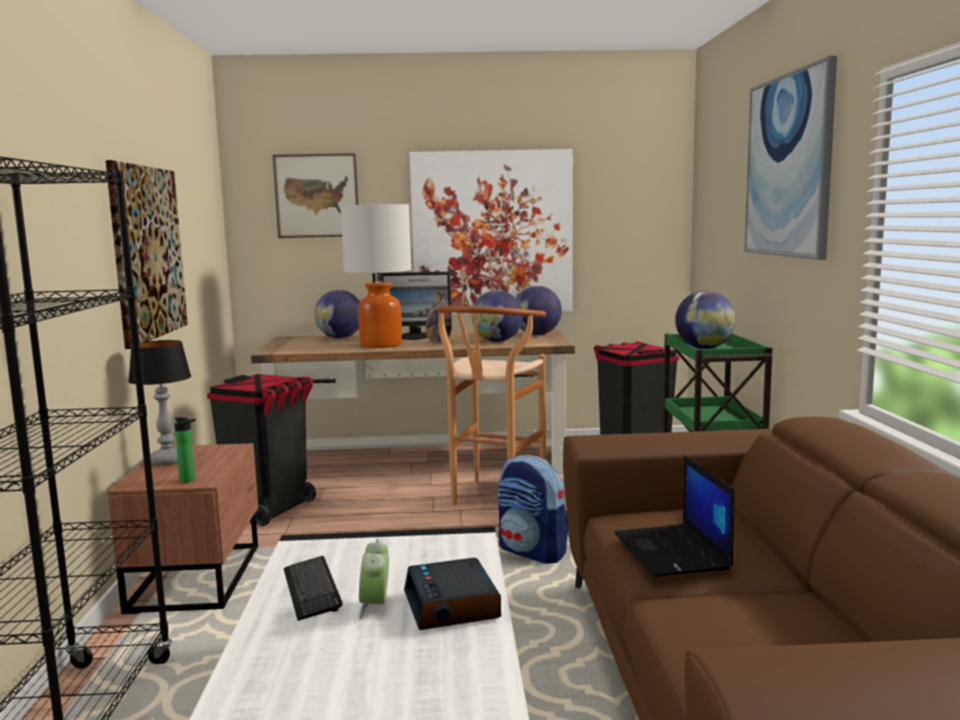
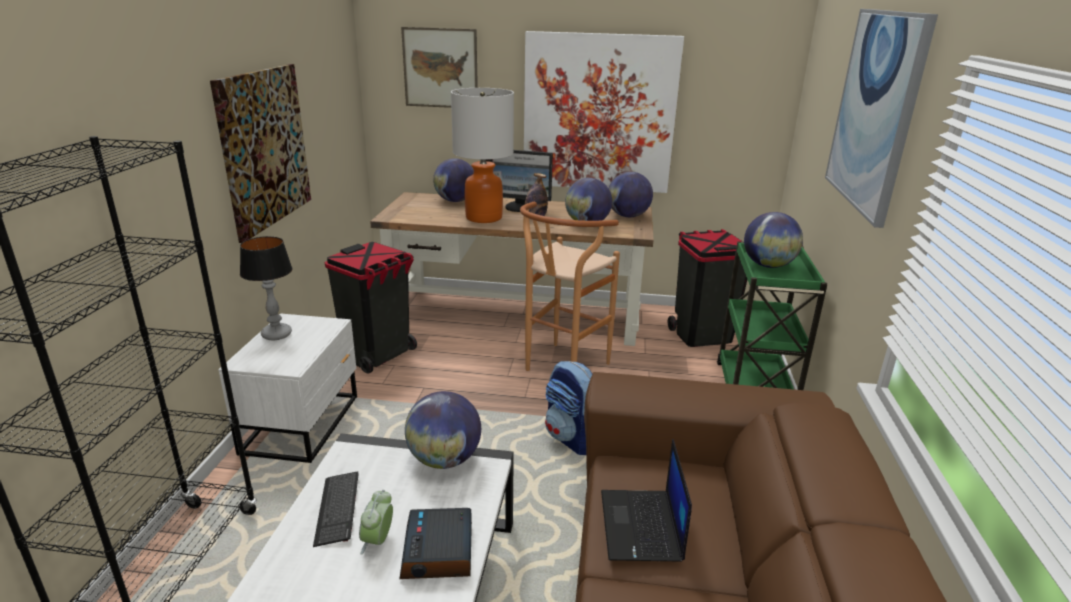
camera: 10 degrees right, 15 degrees up
(189, 480) = (283, 365): bottle -> none
(200, 576) = (304, 423): brown nightstand -> white nightstand
(419, 540) = (444, 460): none -> globe

